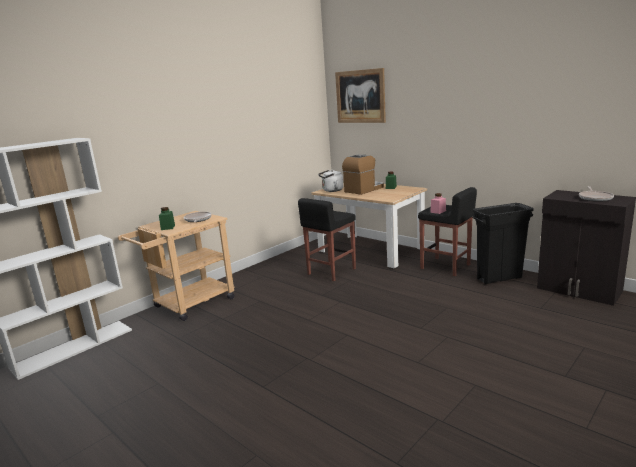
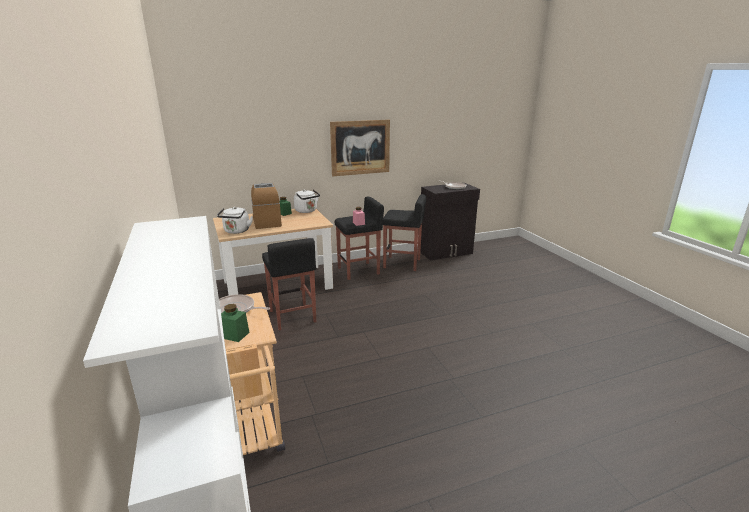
camera: 65 degrees left, 5 degrees up
(360, 96) = (221, 117): picture -> picture (360, 147)
(409, 189) = (307, 211): none -> white kettle
(499, 278) = (402, 263): black trash can -> black stool

